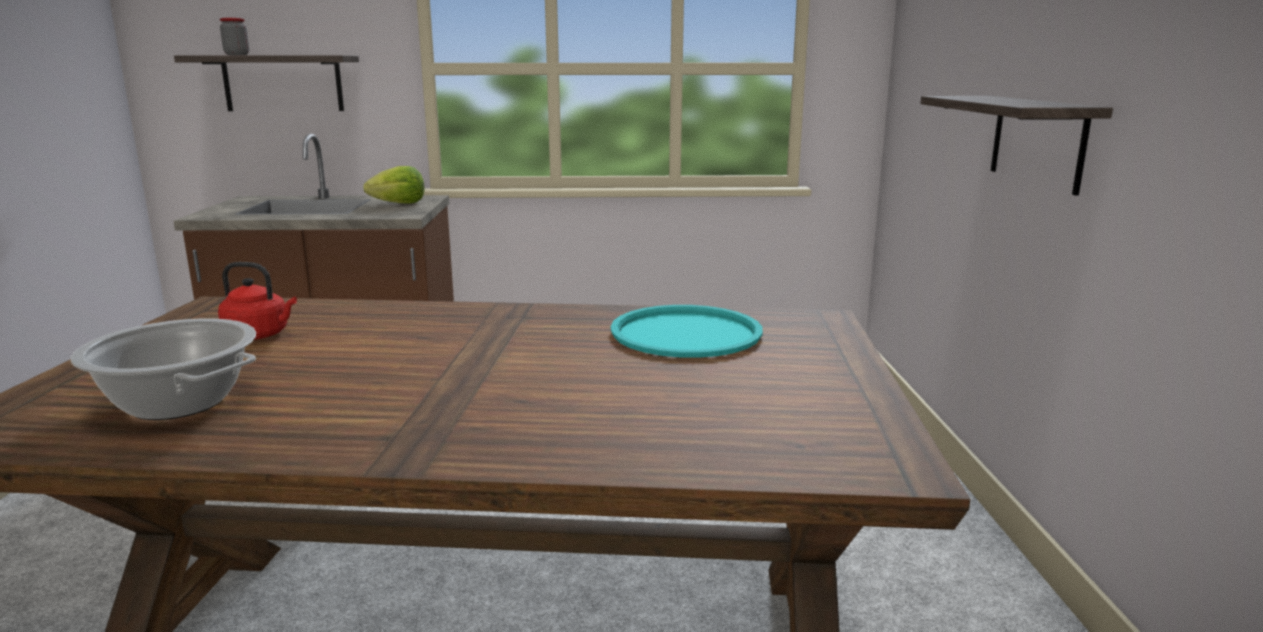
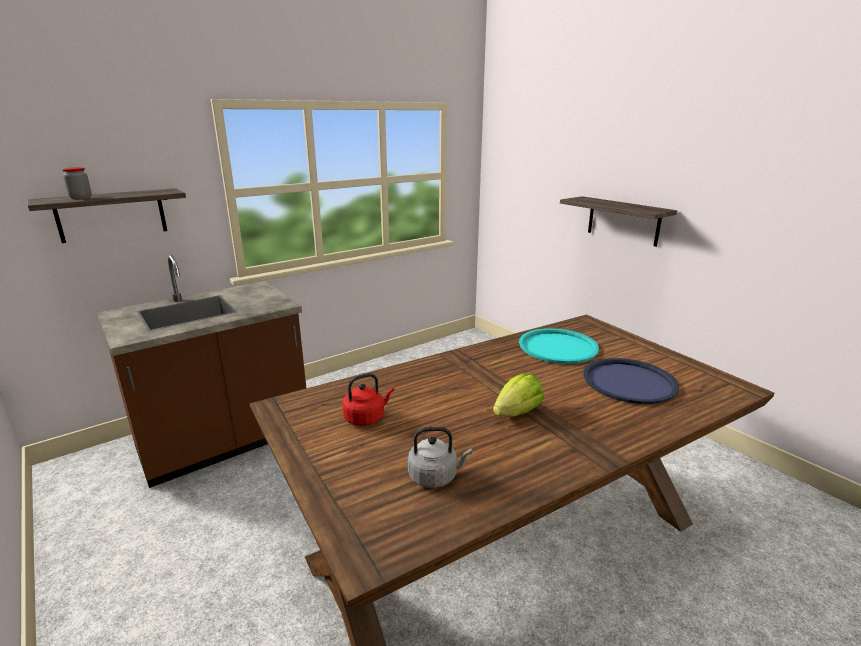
camera: 35 degrees left, 5 degrees up
(179, 402) = (435, 476): cooking pot -> grey kettle
(399, 203) = (251, 295): lettuce -> lettuce (517, 413)
(690, 398) = (629, 381): none -> blue tray

